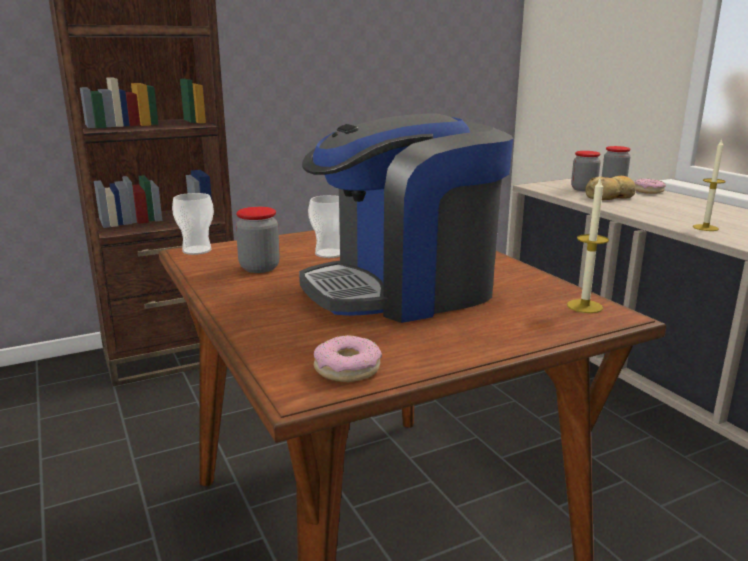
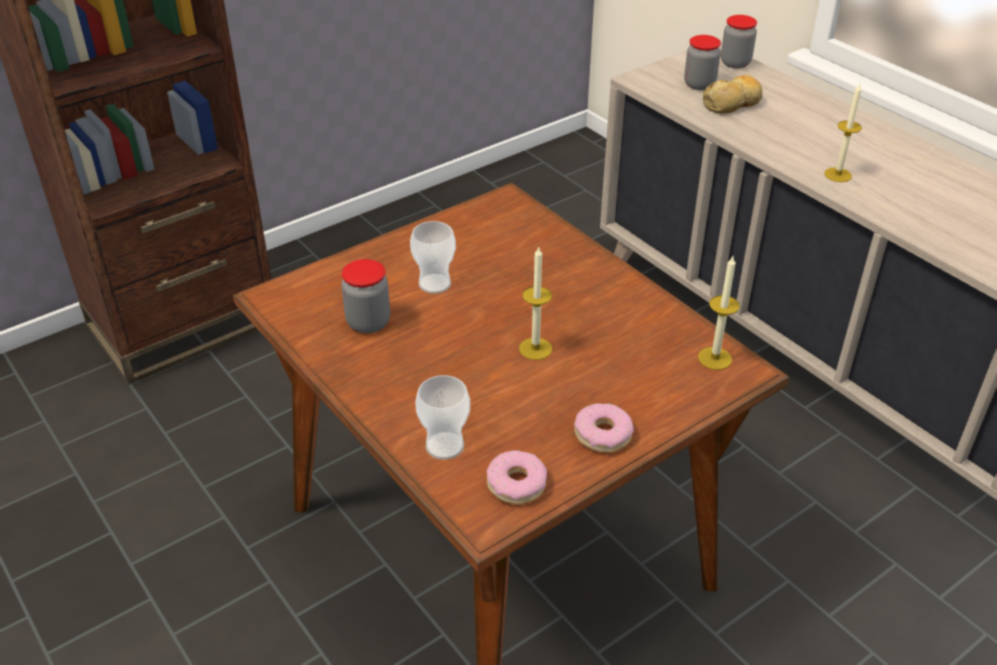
camera: 10 degrees left, 20 degrees up
(197, 250) = (280, 293): cup -> cup (444, 446)
(404, 290) = (535, 349): coffee machine -> candle
(647, 191) = (776, 84): donut -> donut (602, 435)

